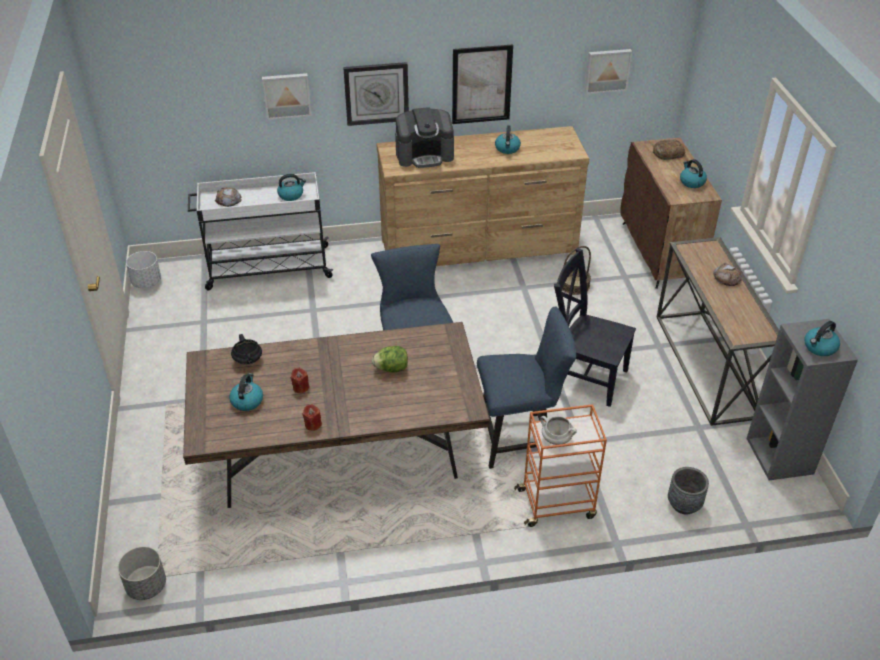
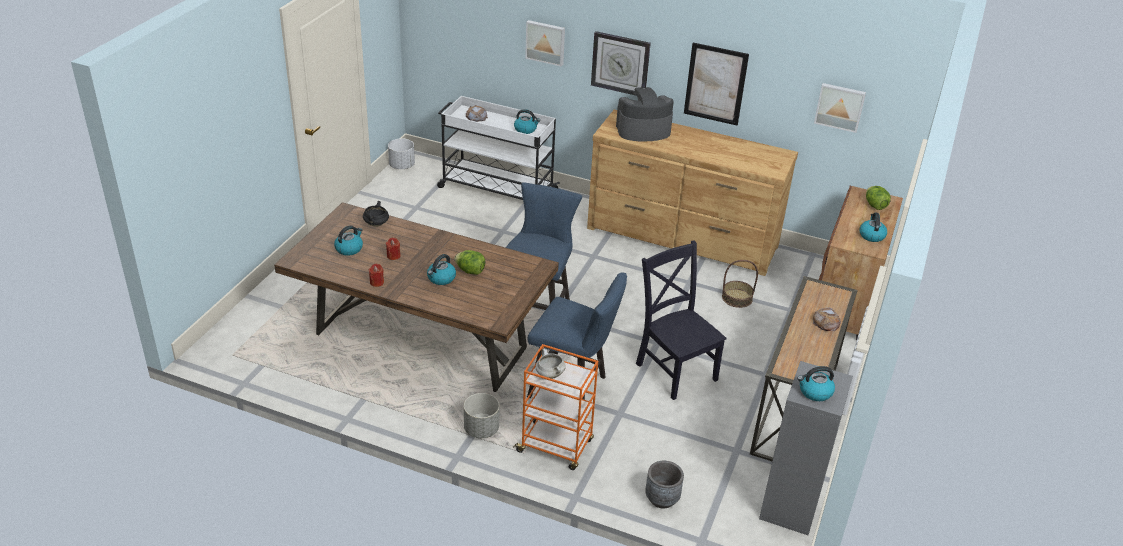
camera: 30 degrees right, 5 degrees down
(146, 586) = (221, 357): grey planter -> grey planter (481, 429)
(425, 155) = (643, 130): coffee machine -> coffee machine turned 150 degrees clockwise
(507, 149) = (718, 149): kettle -> kettle (441, 278)
(667, 153) = (875, 205): bread -> lettuce

